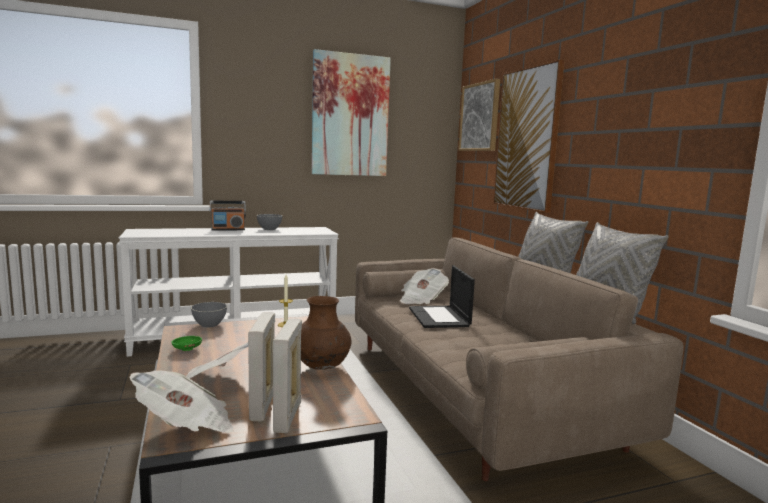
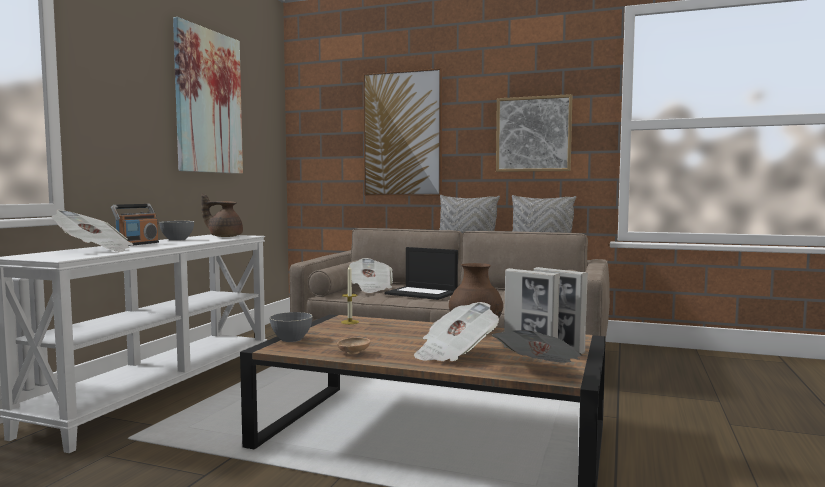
camera: 50 degrees left, 5 degrees down
(179, 231) = (95, 250): none -> newspaper
(187, 350) = (353, 353): green bowl -> brown bowl
(309, 230) = (224, 236): none -> brown teapot
(479, 117) = (325, 113): picture -> picture (533, 134)

